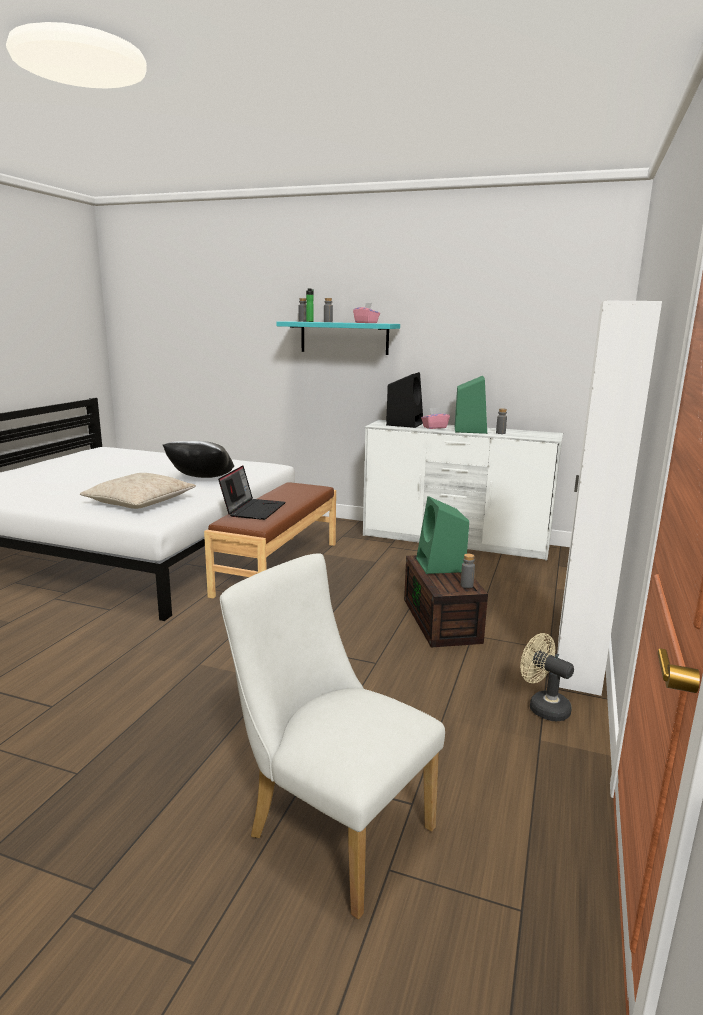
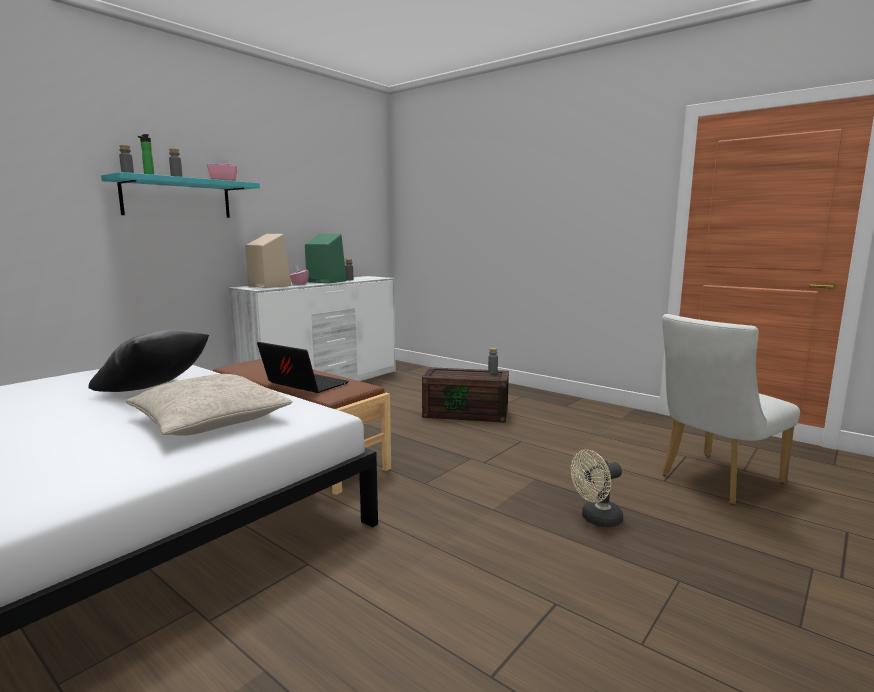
camera: 70 degrees left, 5 degrees down
(405, 424) = (268, 285): black speaker -> beige speaker
(441, 566) = (452, 372): green speaker -> none
(543, 707) = (588, 411): beige fan -> beige fan (596, 519)
(577, 665) = (544, 395): white wardrobe -> none

